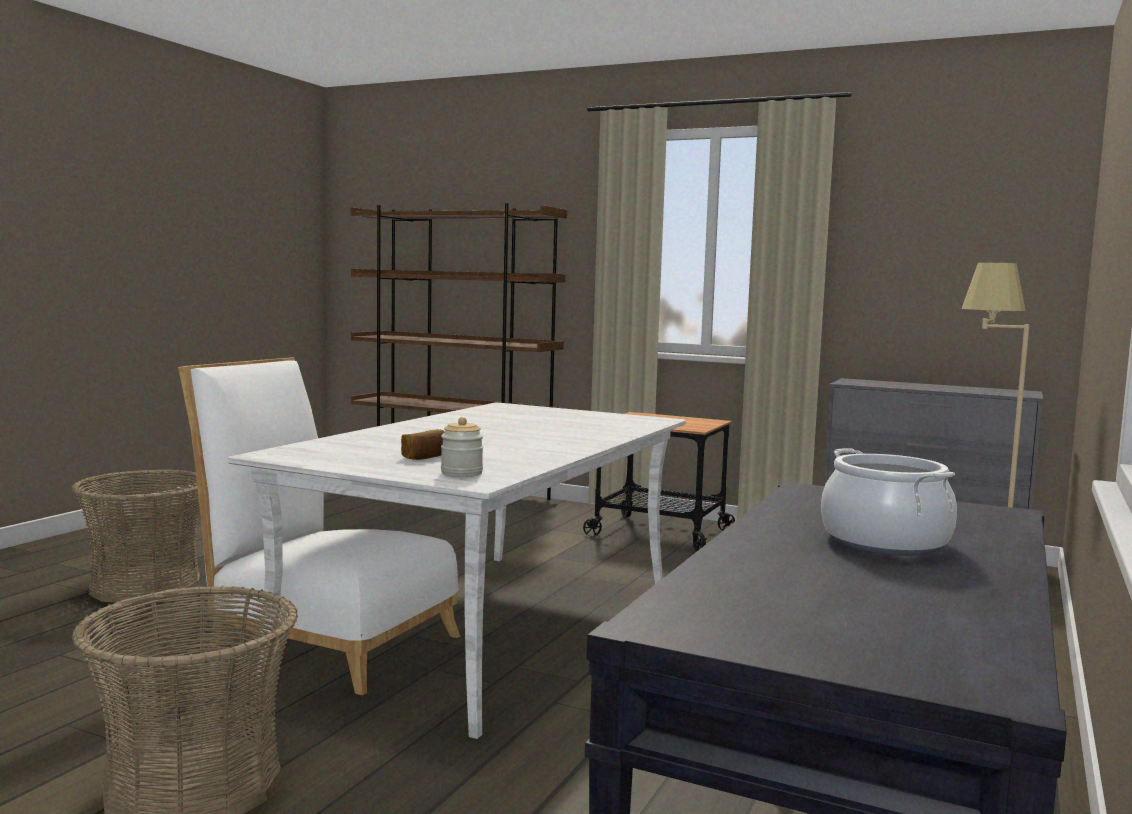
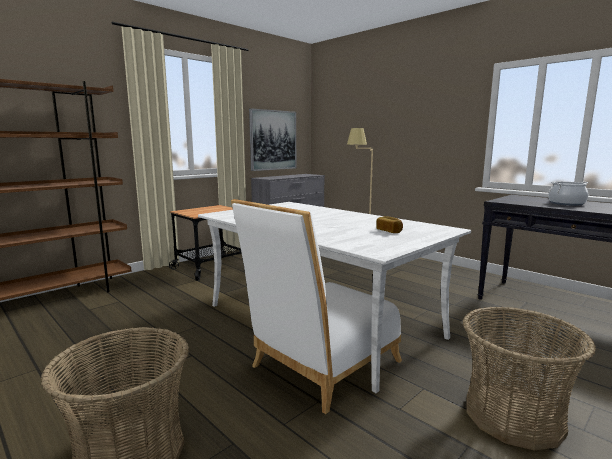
camera: 70 degrees left, 5 degrees up
(461, 473) = (431, 229): jar -> none
(930, 294) = (273, 140): none -> picture

